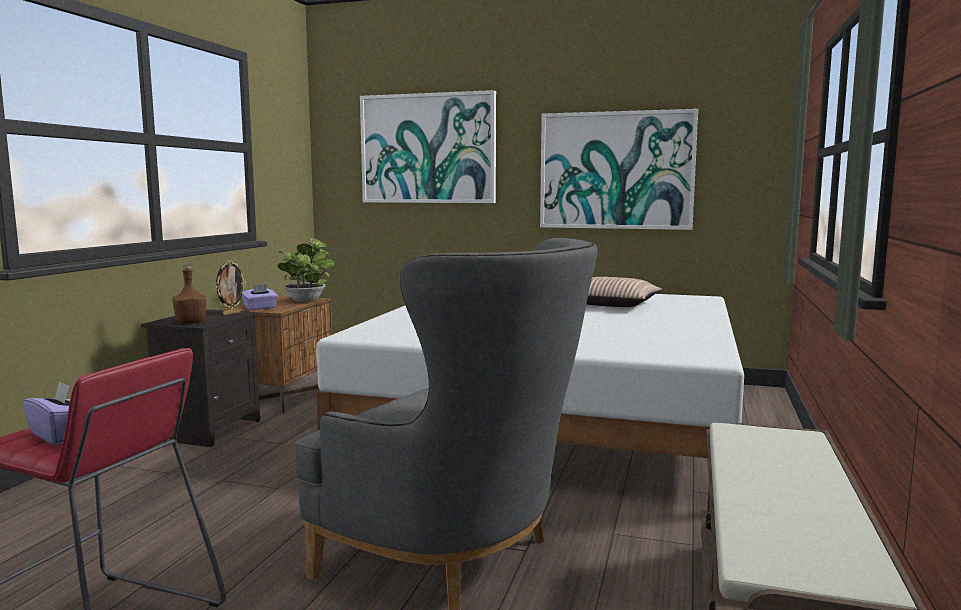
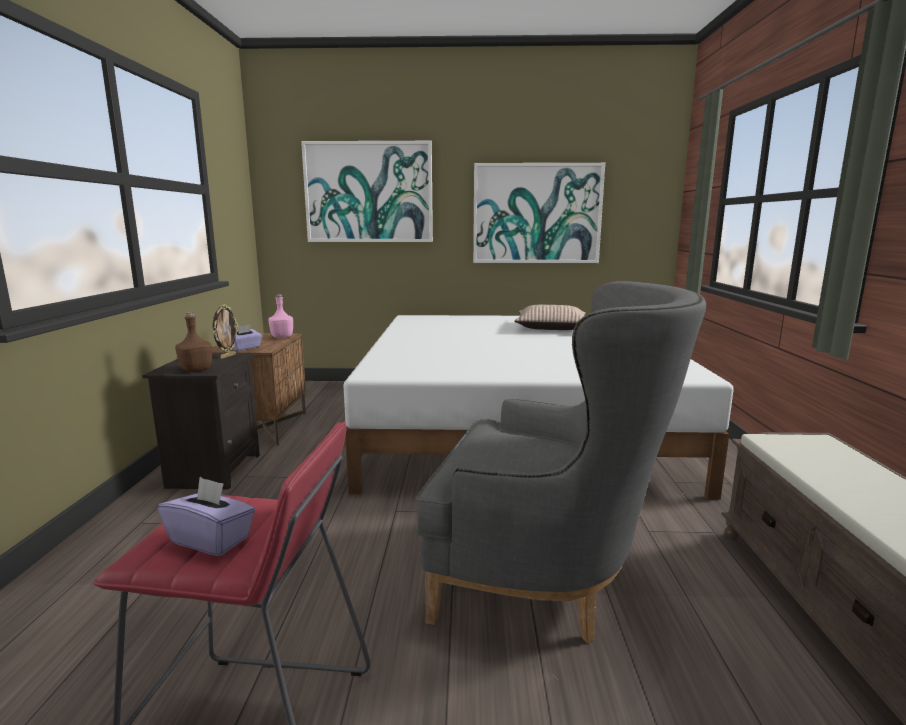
camera: 15 degrees left, 5 degrees up
(307, 300) = (281, 337): potted plant -> pink bottle

